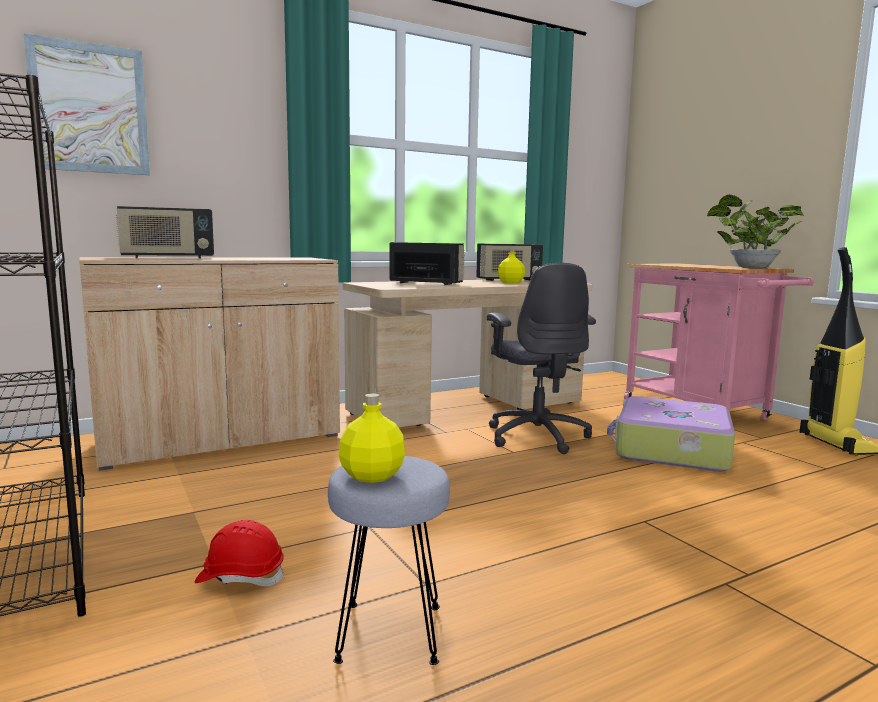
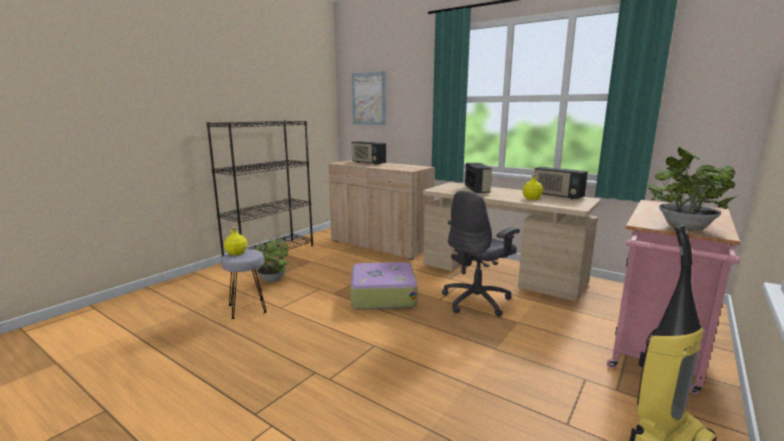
camera: 65 degrees right, 5 degrees up
(240, 577) = (271, 280): red hard hat -> potted plant
(670, 450) = (513, 347): suitcase -> suitcase (382, 295)

